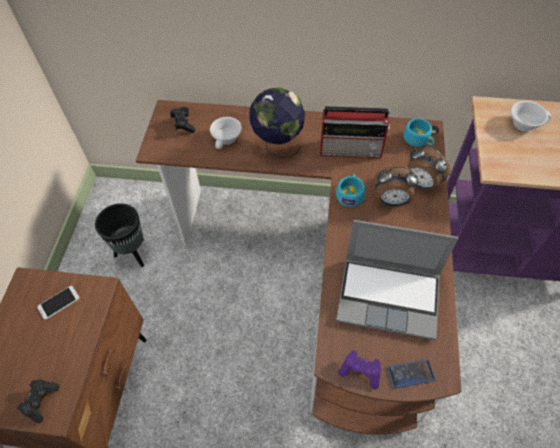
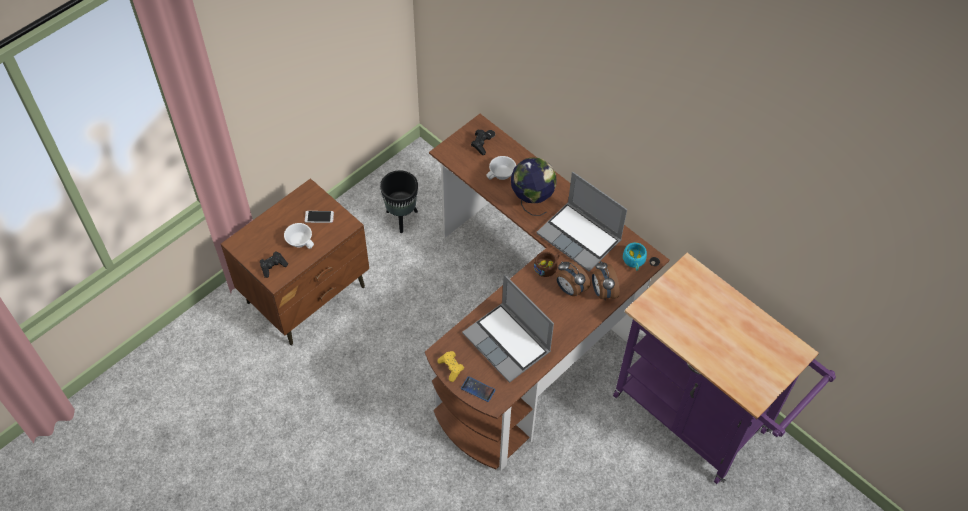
camera: 35 degrees right, 0 degrees up
(350, 194) = (547, 266): turquoise cup -> brown cup
(352, 149) = (580, 237): radio -> laptop
(361, 371) = (451, 368): purple game controller -> yellow game controller
(524, 122) = (700, 294): white cup -> white cup (300, 240)

